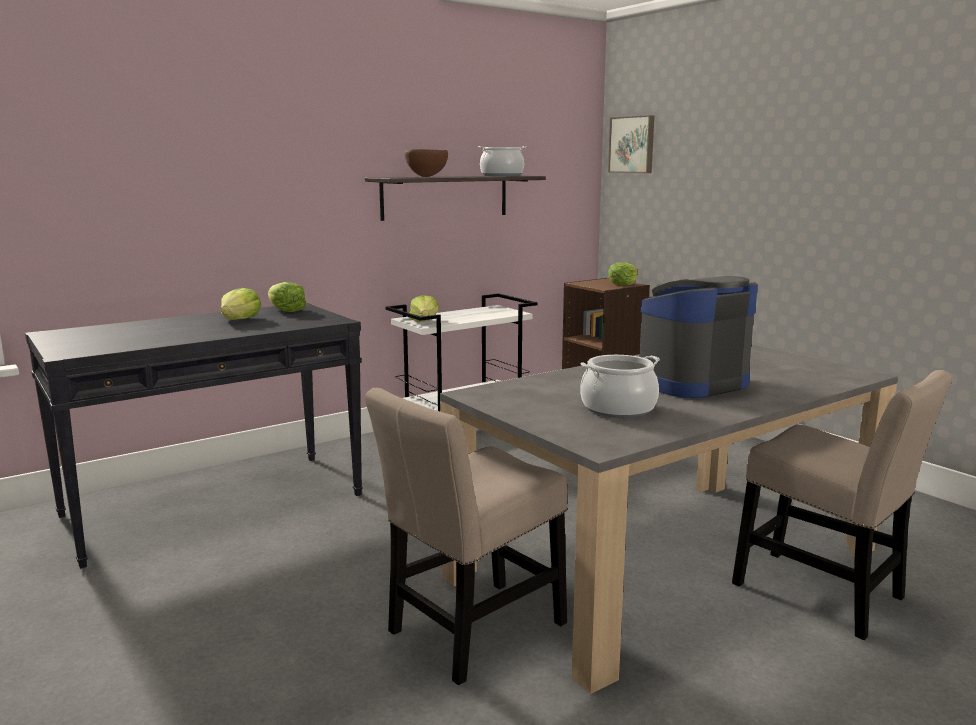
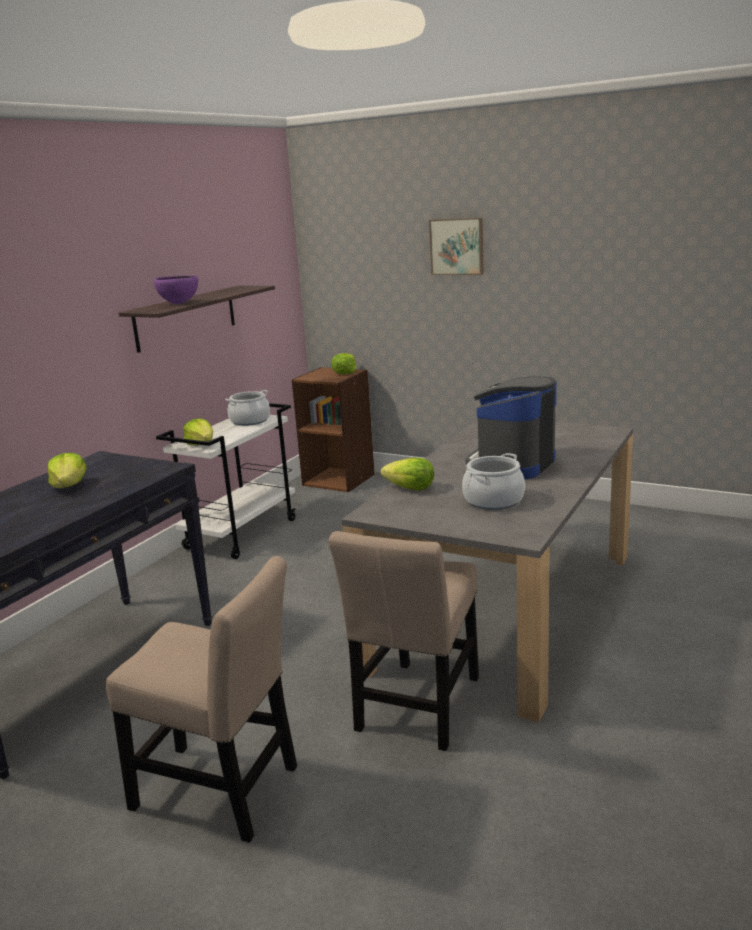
camera: 25 degrees left, 5 degrees up
(285, 310) = (97, 465): lettuce -> lettuce (410, 488)
(426, 177) = (179, 304): brown bowl -> purple bowl
(501, 175) = (235, 290): cooking pot -> cooking pot (250, 421)
(632, 144) = (331, 243): picture -> picture (457, 246)
(825, 595) = (623, 599): beige chair -> beige chair (222, 791)

